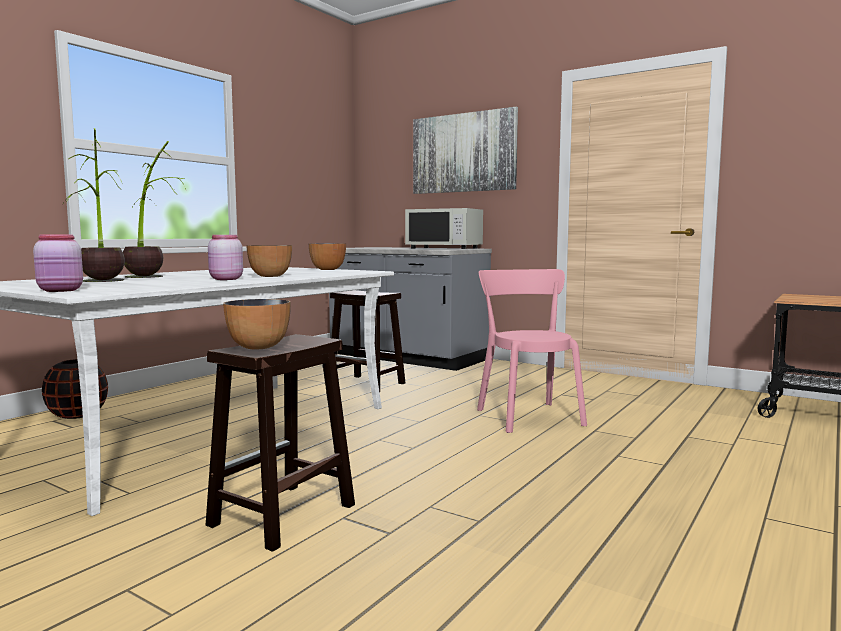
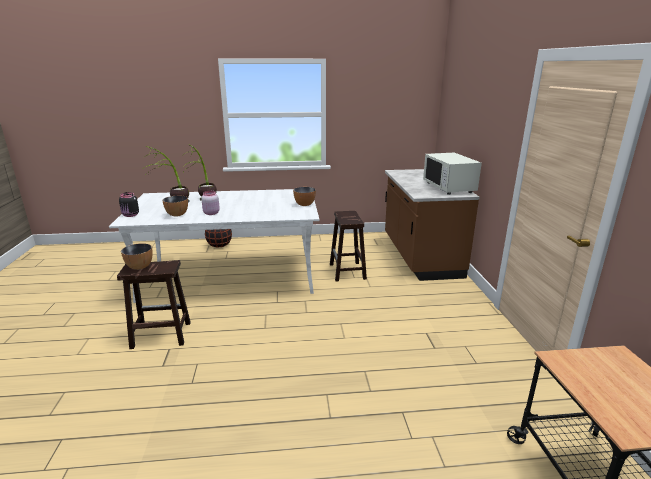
camera: 50 degrees right, 15 degrees up
(61, 290) = (130, 215): pink jar -> black jar
(270, 276) = (240, 212): bowl -> bowl (177, 215)
(407, 357) = (420, 256): grey counter -> brown counter
(463, 153) = (480, 111): picture -> none
(527, 416) = (361, 338): pink chair -> none

